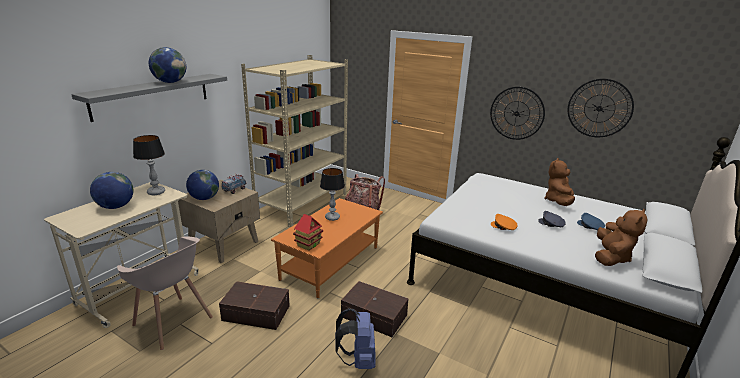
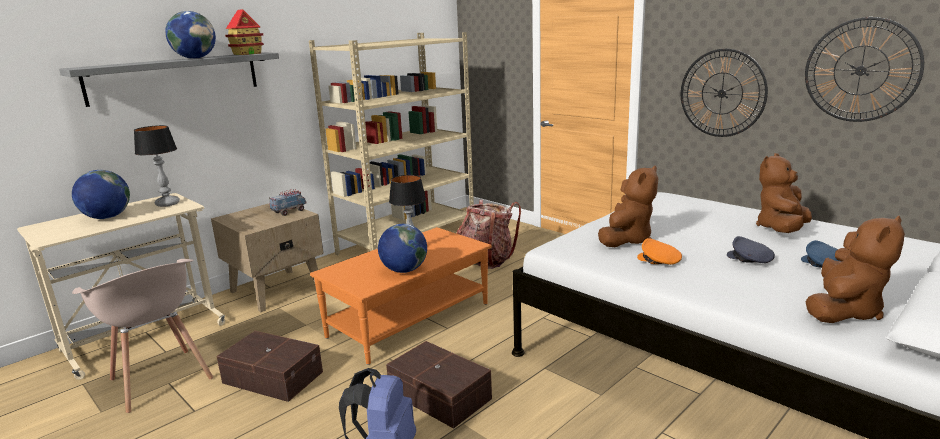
camera: 15 degrees right, 5 degrees down
(204, 198) = (244, 220): globe -> globe (404, 270)
(308, 244) = (356, 282): toy house -> toy house (247, 54)
(478, 211) = (626, 240): none -> brown plush toy

